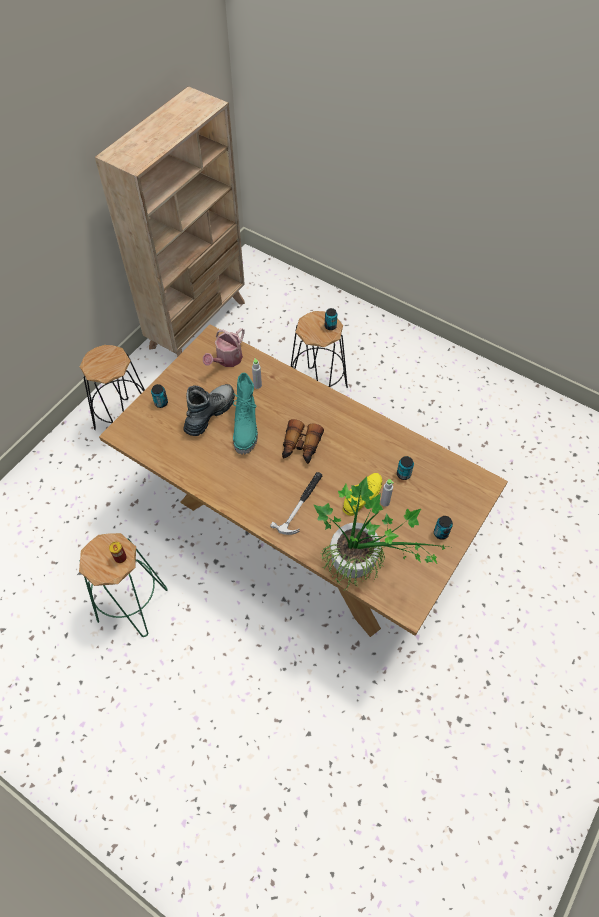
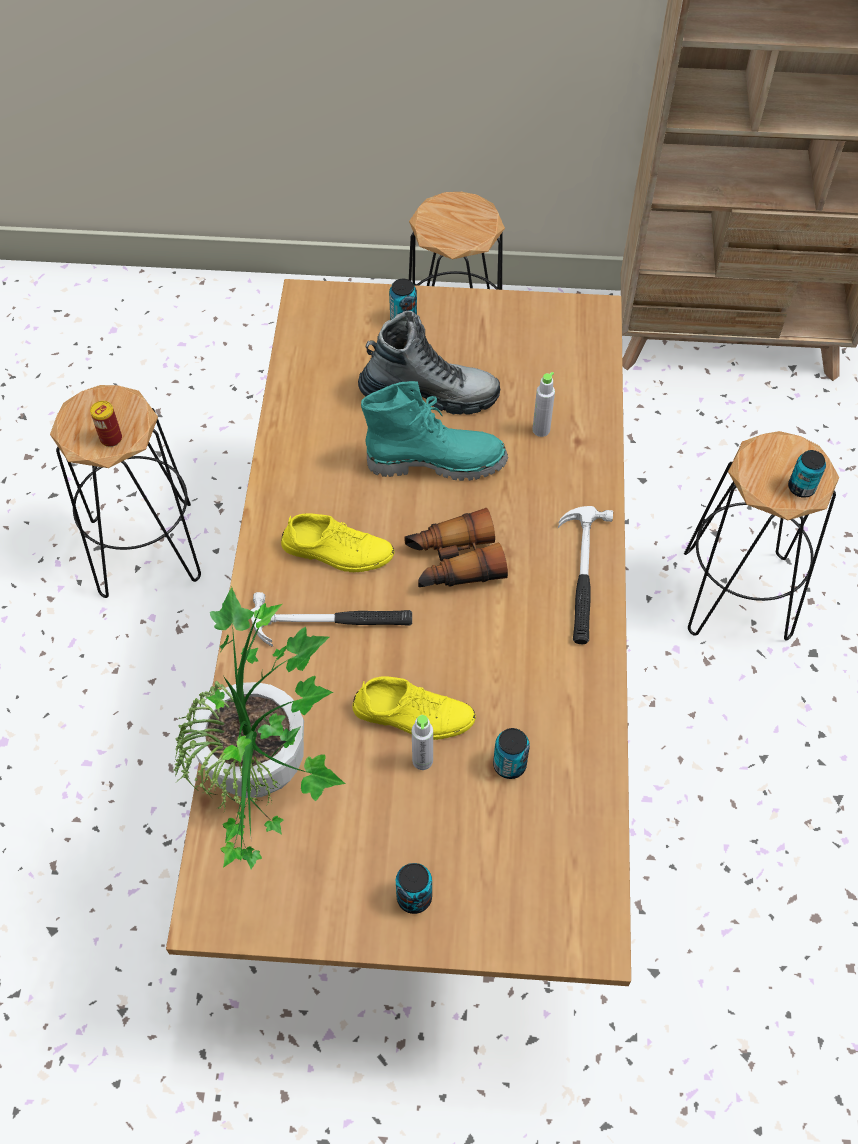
camera: 60 degrees right, 0 degrees up
(131, 604) = (145, 548): green stool -> black stool
(227, 360) = (561, 359): watering can -> none
(246, 428) = (436, 461): turquoise boot -> turquoise boot turned 150 degrees counterclockwise
(267, 485) = (337, 551): none -> yellow shoe
(336, 408) = (582, 576): none -> hammer

